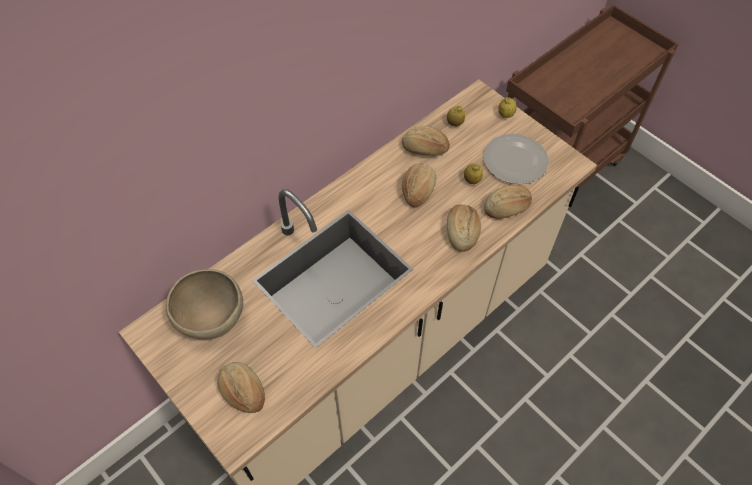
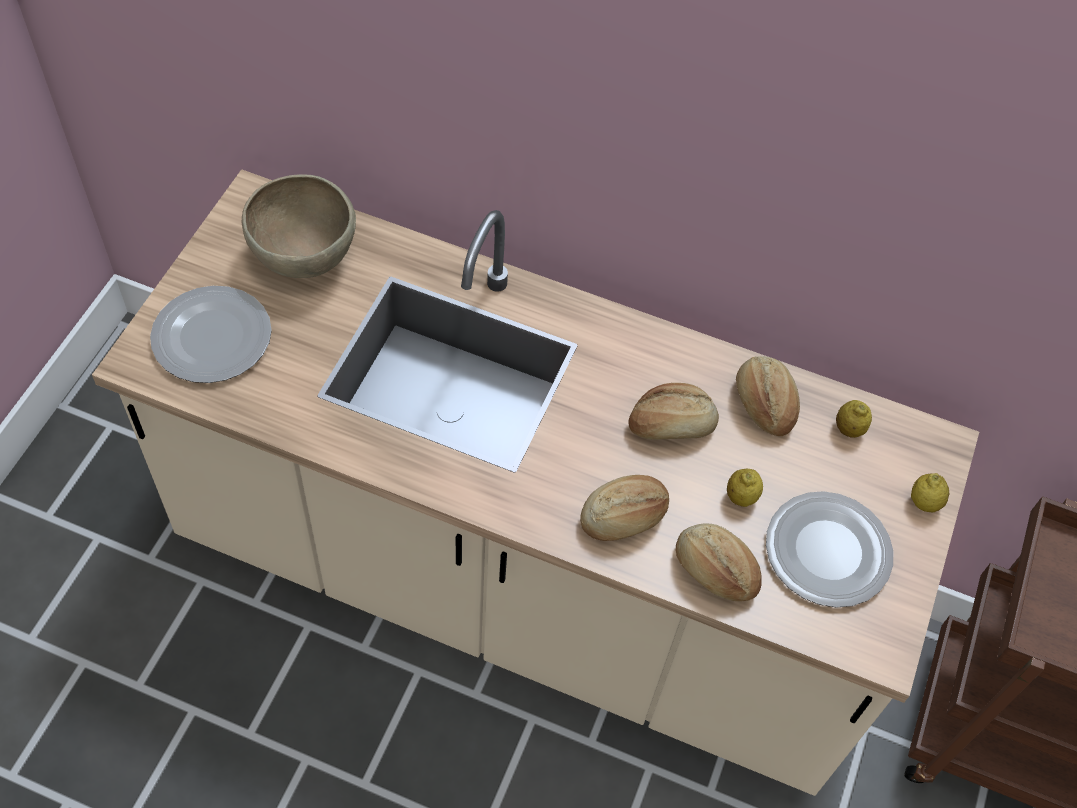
camera: 60 degrees right, 0 degrees up
(242, 392) = (212, 339): bread -> plate

